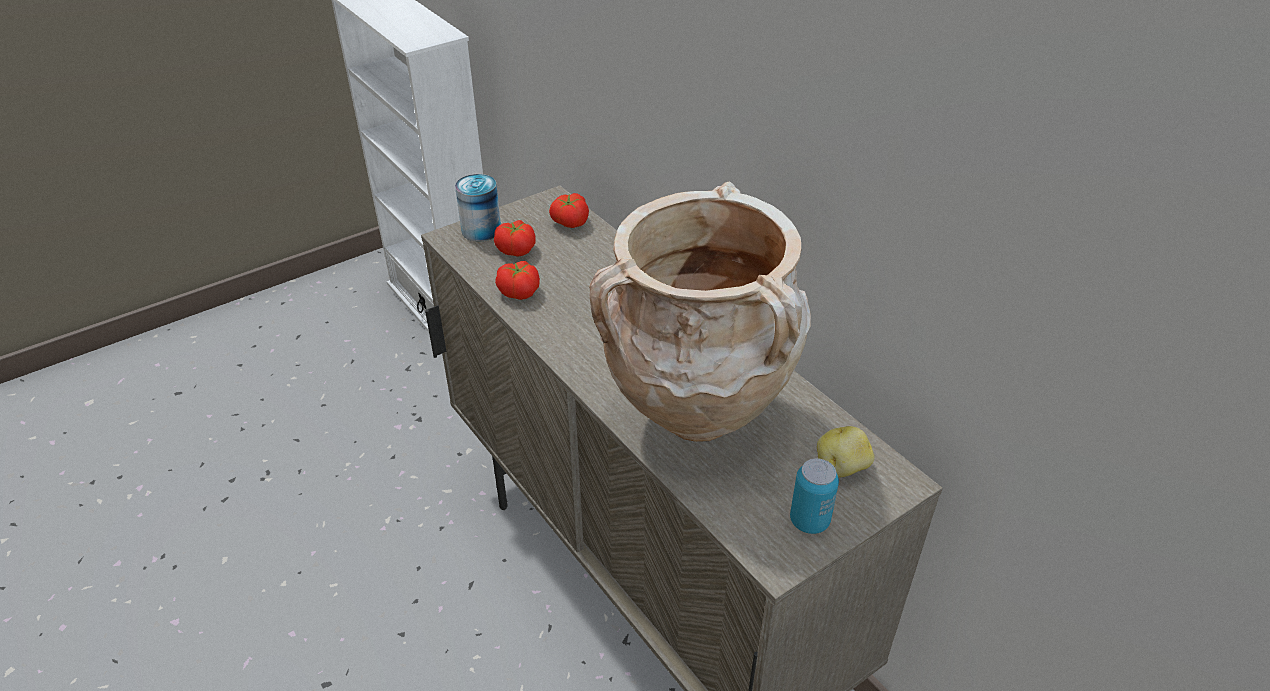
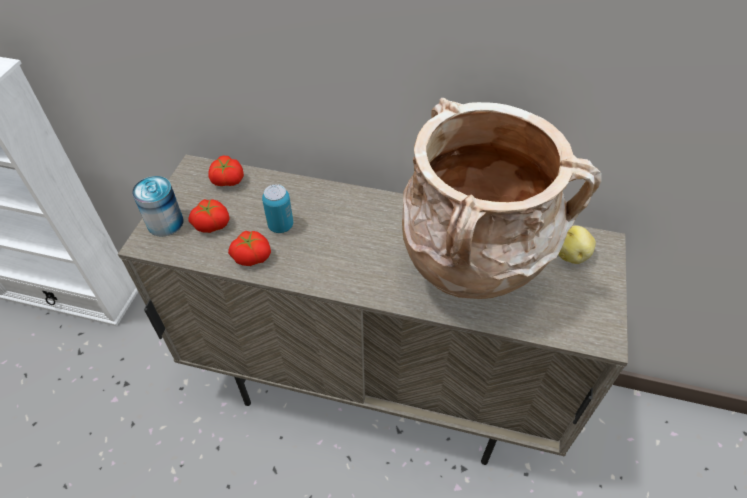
camera: 40 degrees left, 10 degrees up
(809, 521) = (592, 301): can -> can (280, 225)

